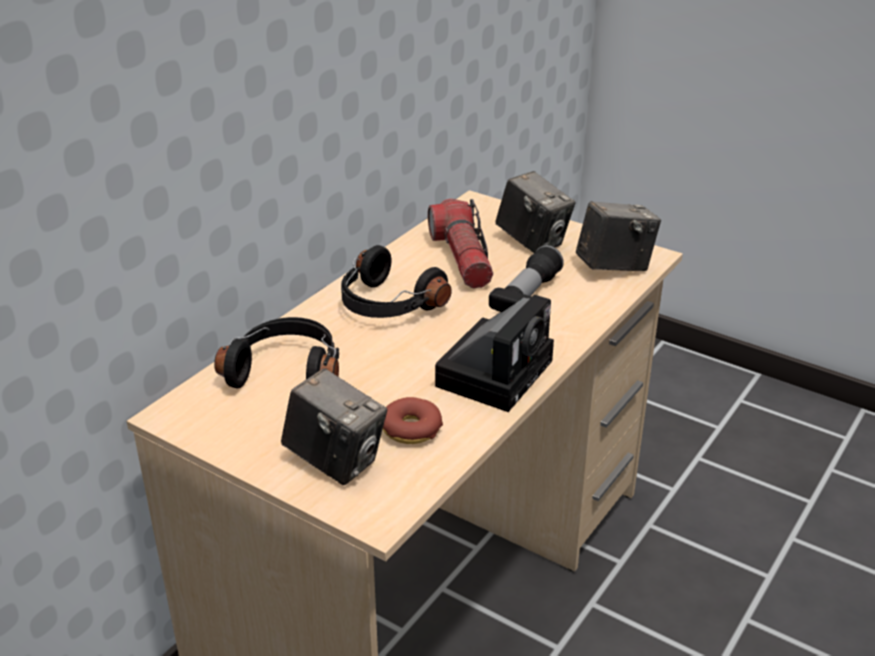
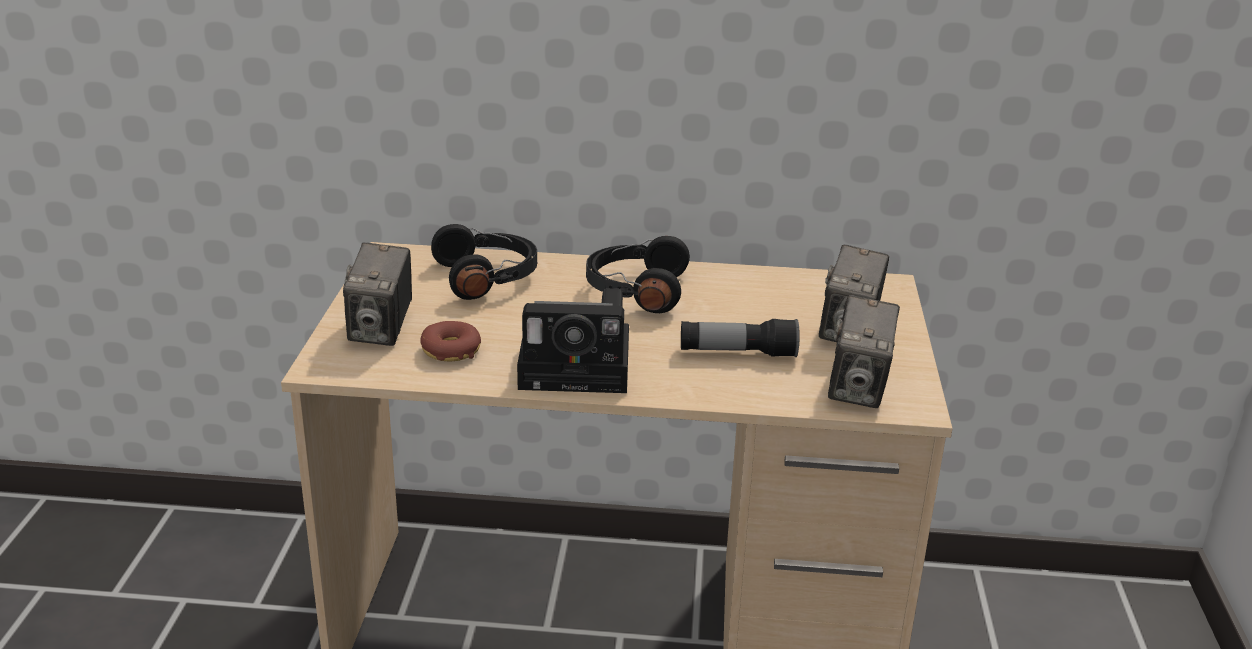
camera: 60 degrees right, 5 degrees down
(462, 258) = (765, 304): flashlight -> none
(614, 266) = (858, 389): camera -> camera turned 60 degrees clockwise

